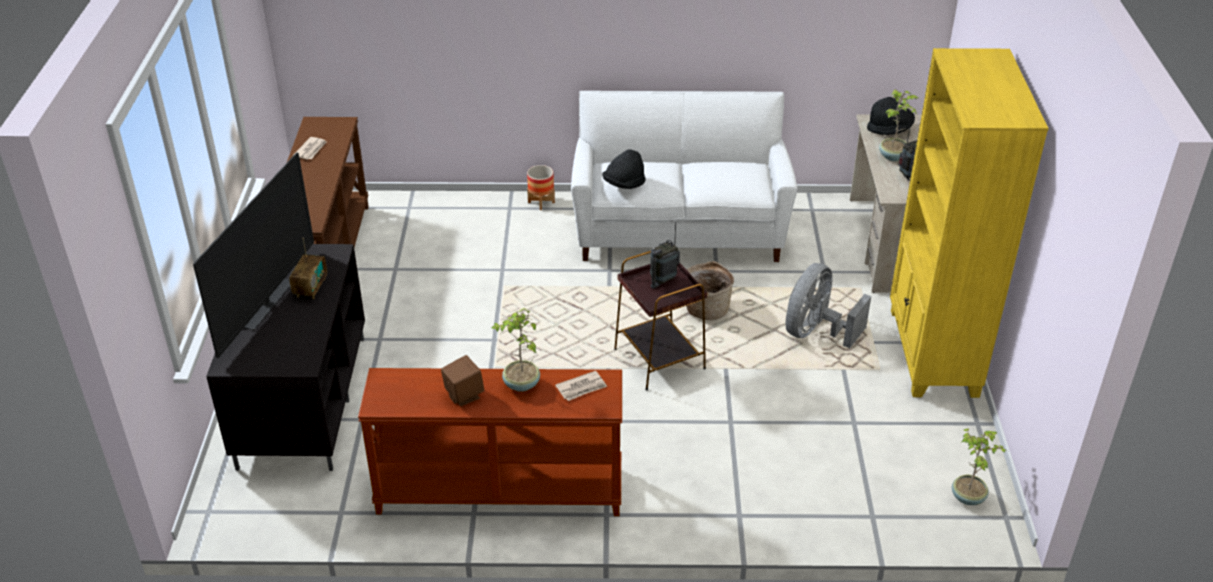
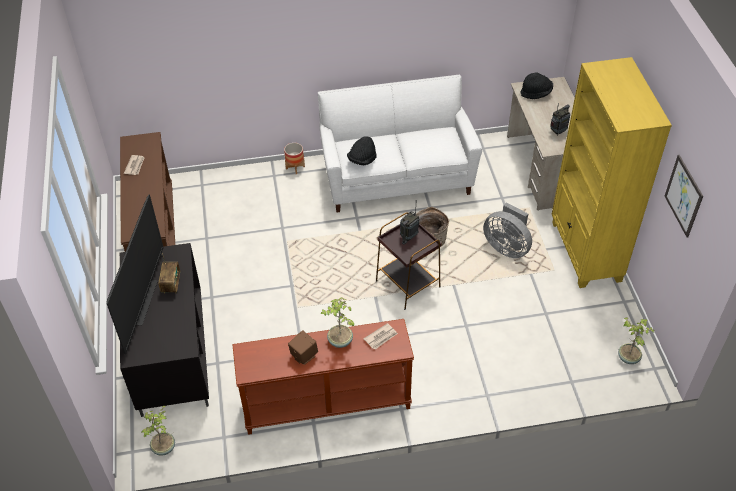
camera: 10 degrees left, 10 degrees up
(816, 332) = (506, 247): grey fan -> grey fan turned 75 degrees counterclockwise
(893, 156) = (543, 116): potted plant -> potted plant (164, 447)
(1058, 233) = (683, 196): none -> picture

